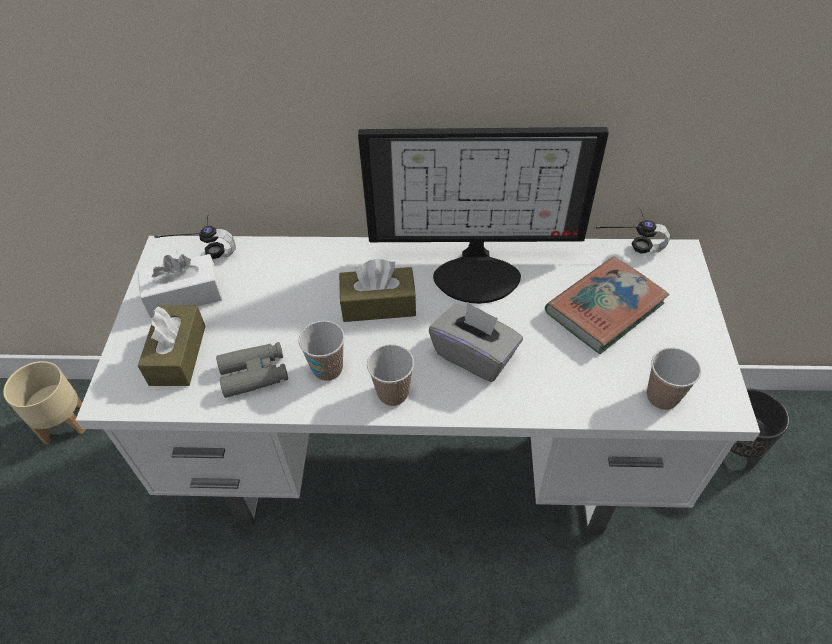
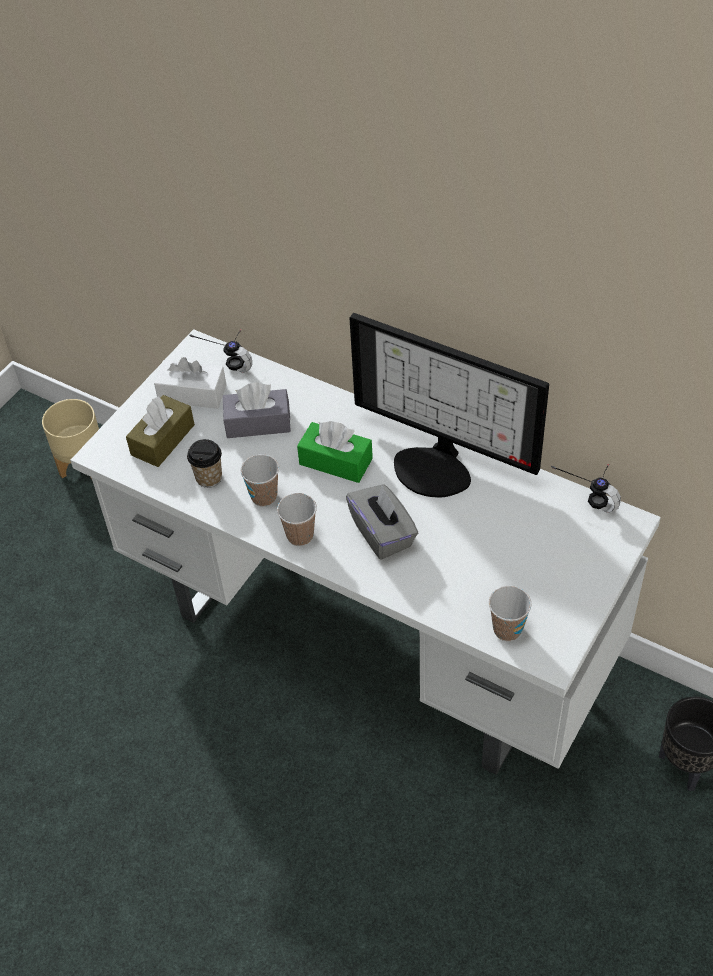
camera: 30 degrees right, 0 degrees up
(254, 374) = (209, 478): grey binoculars -> cup
(273, 298) = (258, 423): none -> grey tissue box
(378, 305) = (335, 461): brown tissue box -> green tissue box
(604, 308) = (520, 541): book -> none

